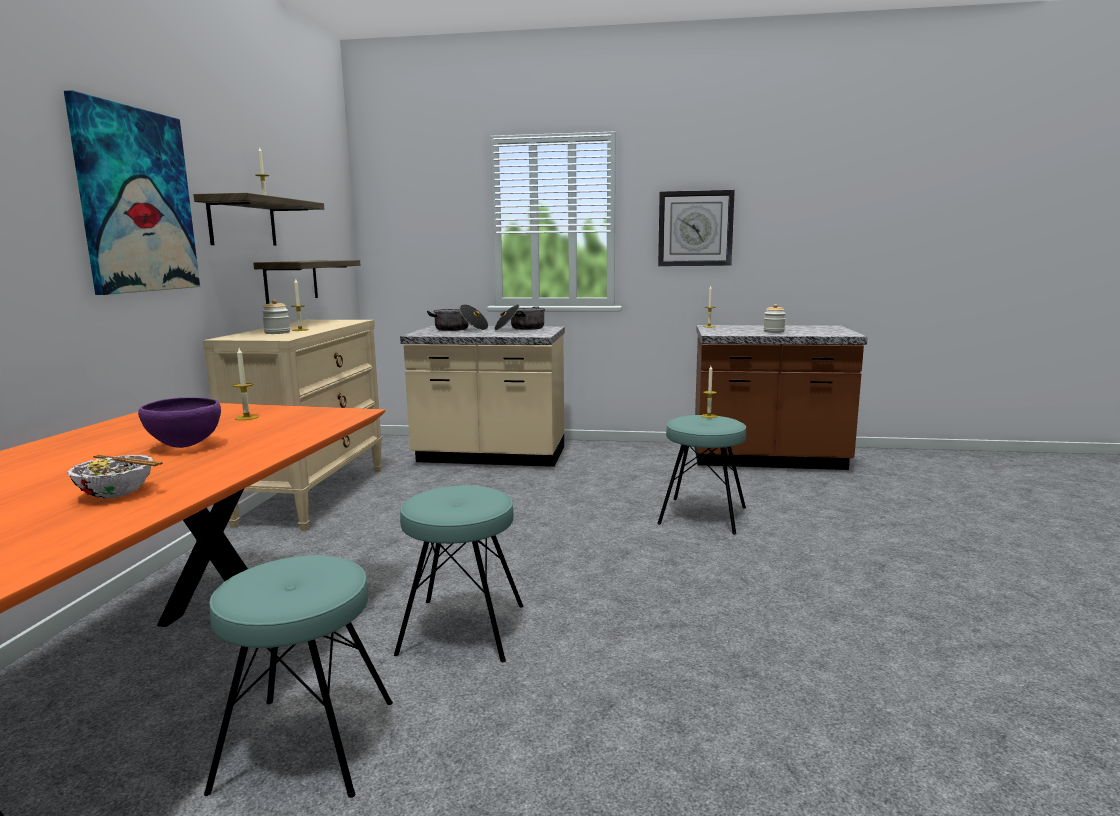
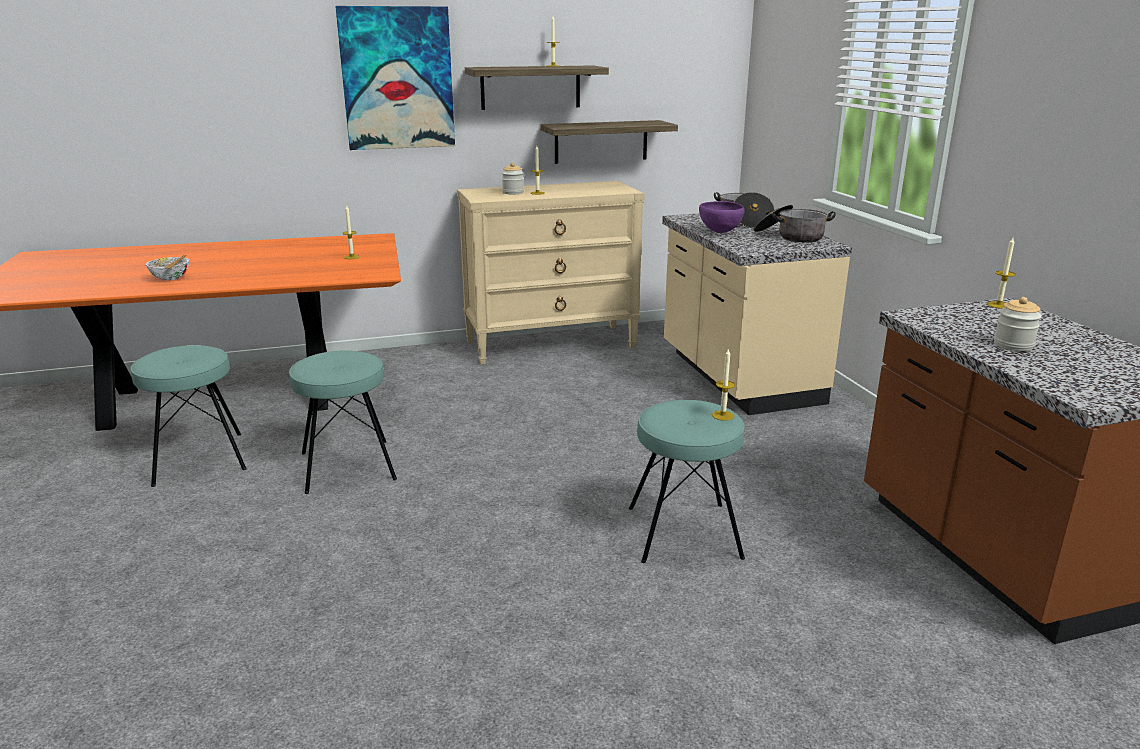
camera: 65 degrees right, 10 degrees up
(185, 447) = (269, 264): purple bowl -> purple bowl (719, 232)
(695, 228) = (1050, 131): wall clock -> none

